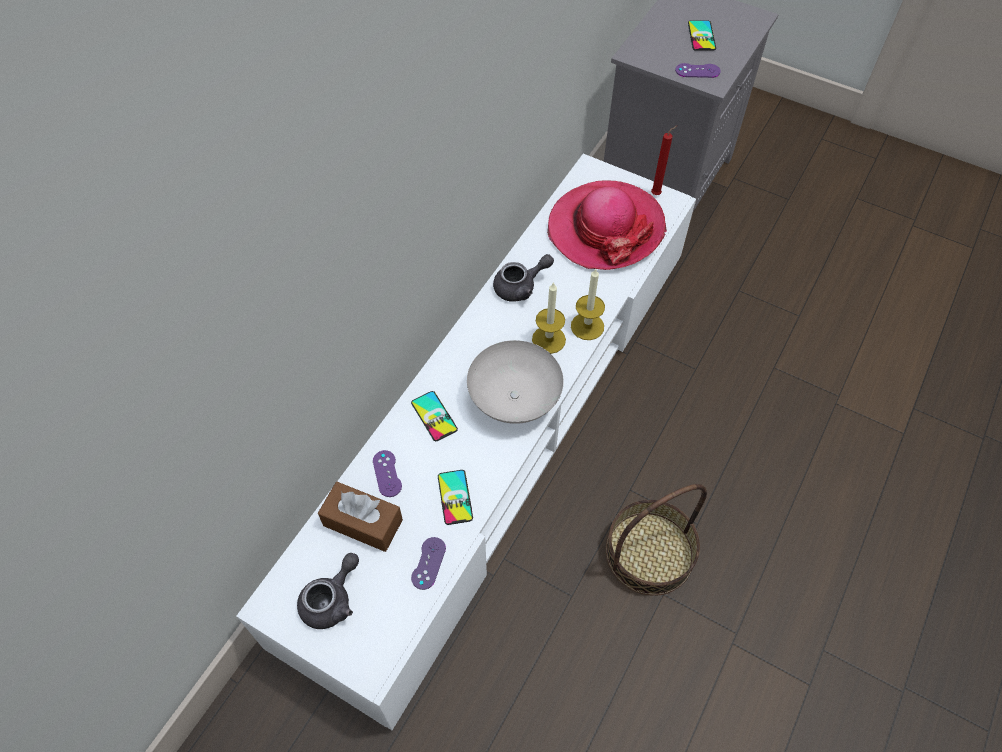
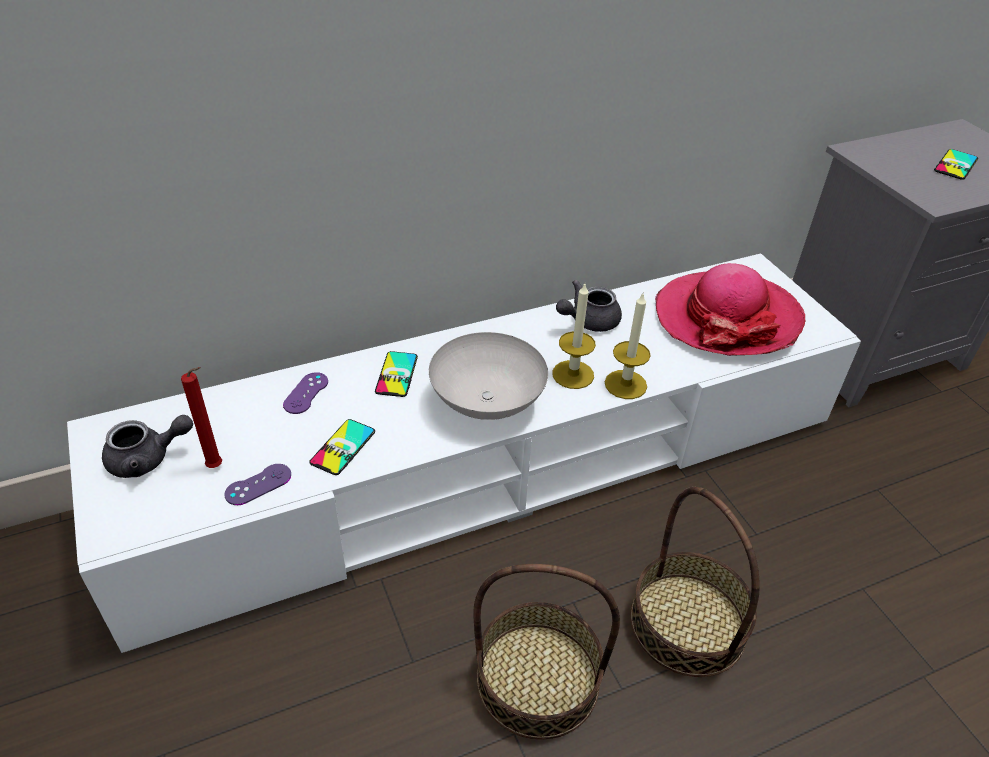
camera: 35 degrees right, 15 degrees down
(363, 522) = (242, 417): brown tissue box -> none
(520, 287) = (588, 321): grey teapot -> grey teapot turned 135 degrees clockwise
(657, 194) = (815, 317): red candle -> red candle (217, 467)
(697, 71) = (923, 187): purple game controller -> none
(701, 457) = (688, 623): none -> basket

